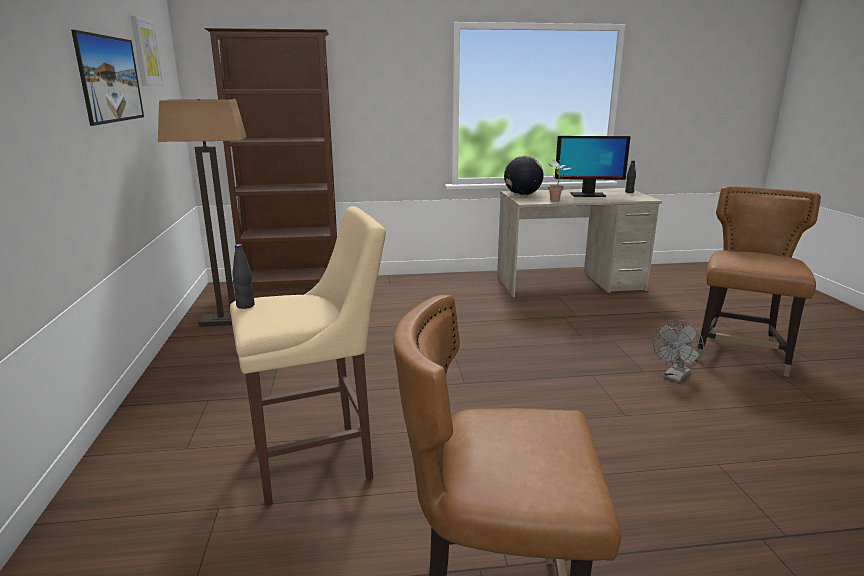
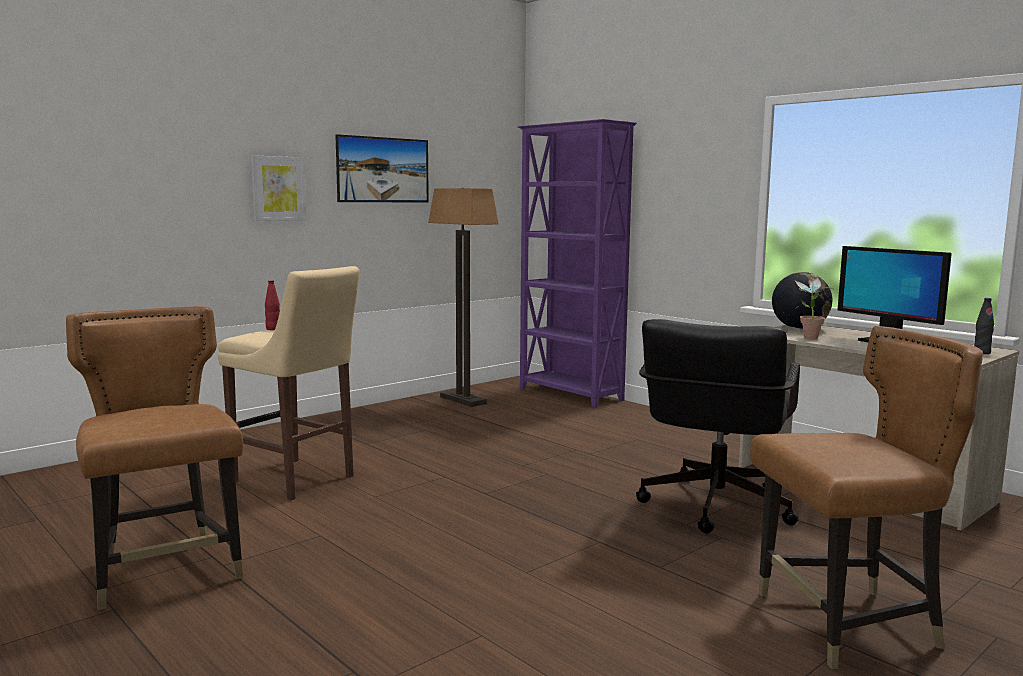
camera: 55 degrees right, 10 degrees down
(145, 52) = (456, 150): picture -> picture (278, 188)
(245, 305) = (273, 329): black bottle -> red bottle
(293, 286) = (570, 394): brown bookcase -> purple bookcase
(572, 327) = (713, 510): none -> black office chair
(675, 377) = (676, 586): grey fan -> none

